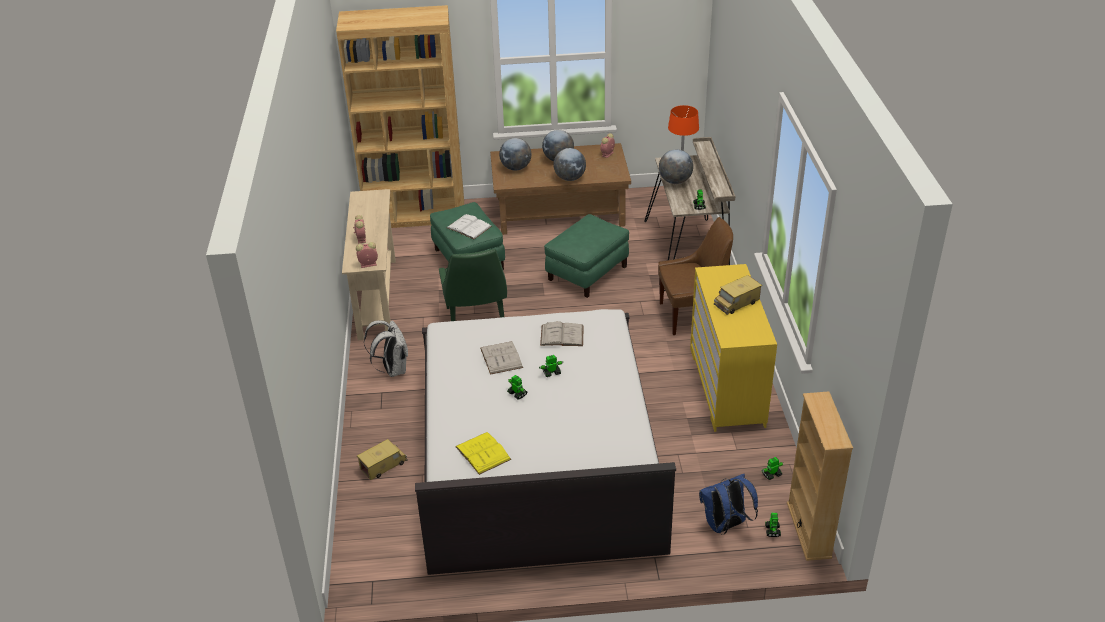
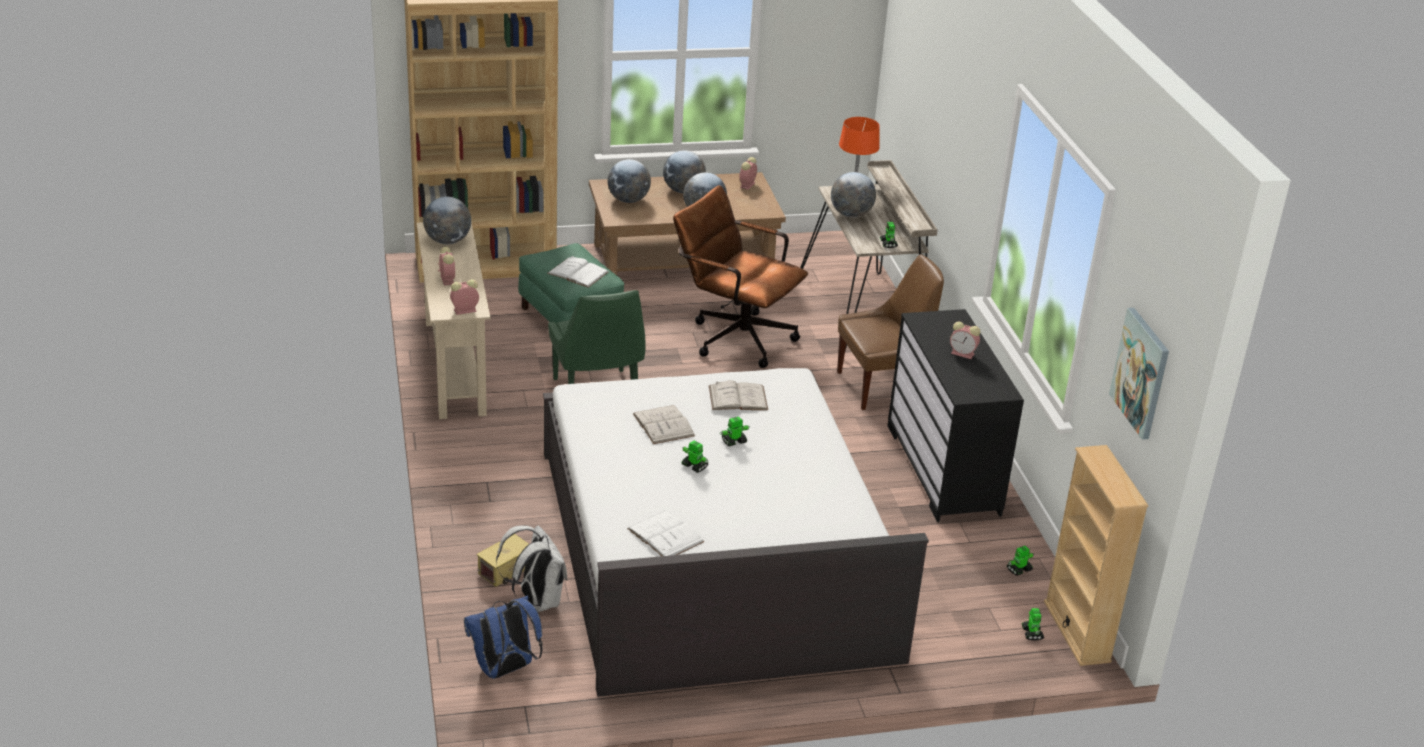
camera: 10 degrees left, 5 degrees down
(369, 207) = (447, 241): none -> globe
(392, 369) = (495, 454): white backpack -> white backpack (536, 600)
(483, 453) = (665, 535): yellow book -> white book
(587, 273) = (734, 336): green ottoman -> brown office chair
(725, 526) = (972, 629): blue backpack -> blue backpack (504, 670)
(727, 386) = (944, 469): yellow dresser -> black dresser
(736, 303) = (963, 354): toy truck -> alarm clock
(850, 341) = (1141, 373): none -> picture

